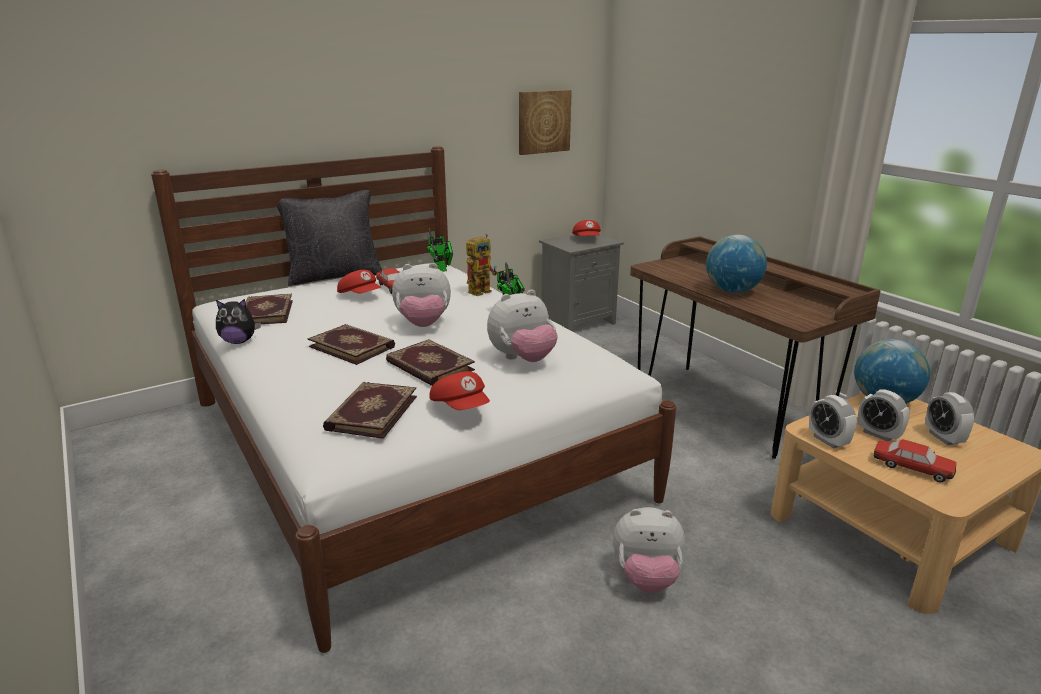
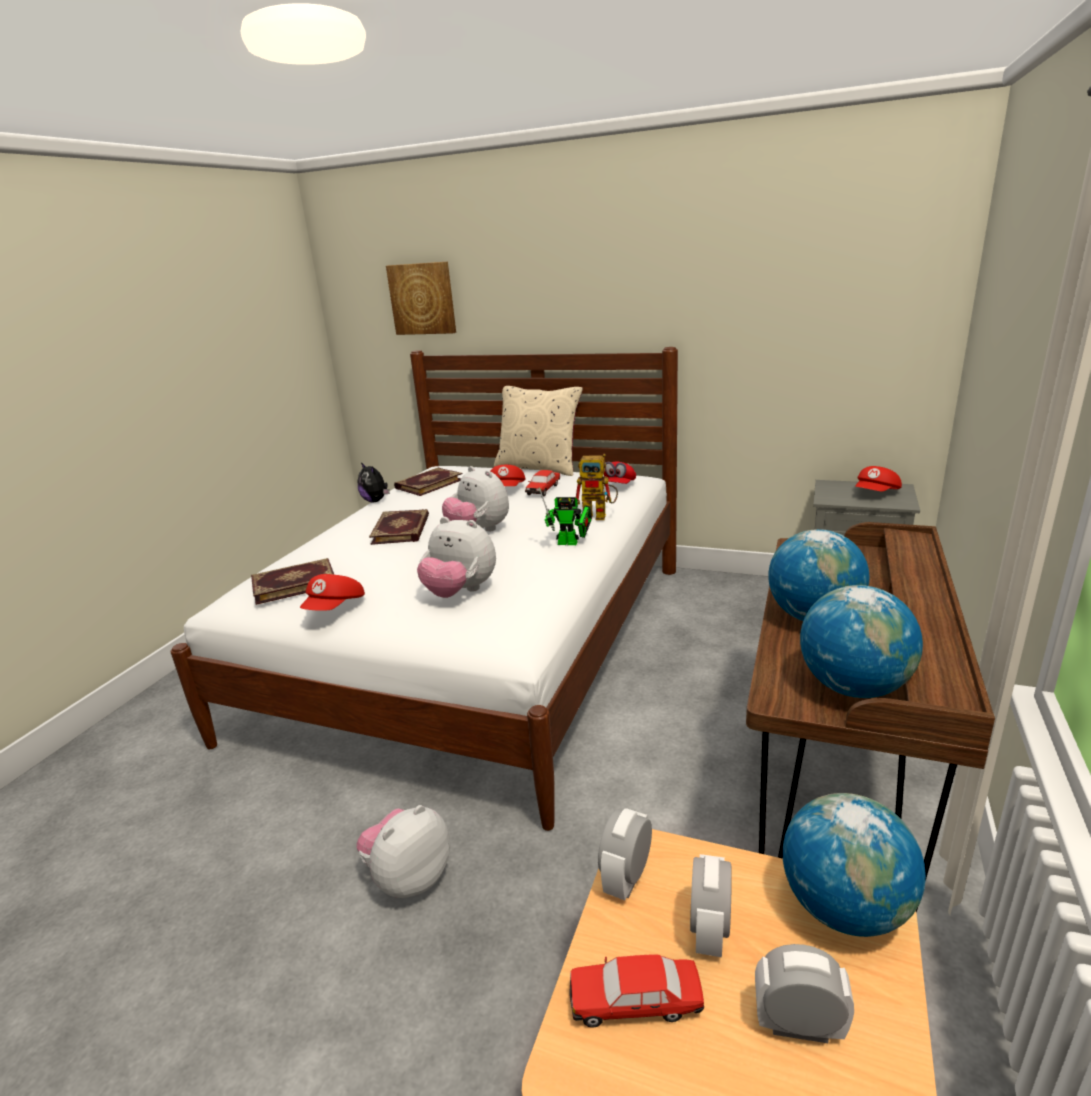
camera: 55 degrees right, 0 degrees up
(334, 276) = (539, 467): black pillow -> beige pillow
(429, 366) = (397, 566): book -> none
(441, 270) = (618, 485): toy robot -> red cap
(543, 121) = (841, 323): picture -> picture (422, 299)
(646, 578) = (409, 877): plush toy -> plush toy turned 75 degrees clockwise
(806, 308) = (853, 687): none -> globe
(911, 468) = (635, 1001): toy car -> toy car turned 90 degrees clockwise
(943, 437) = (798, 1026): alarm clock -> alarm clock turned 60 degrees clockwise

